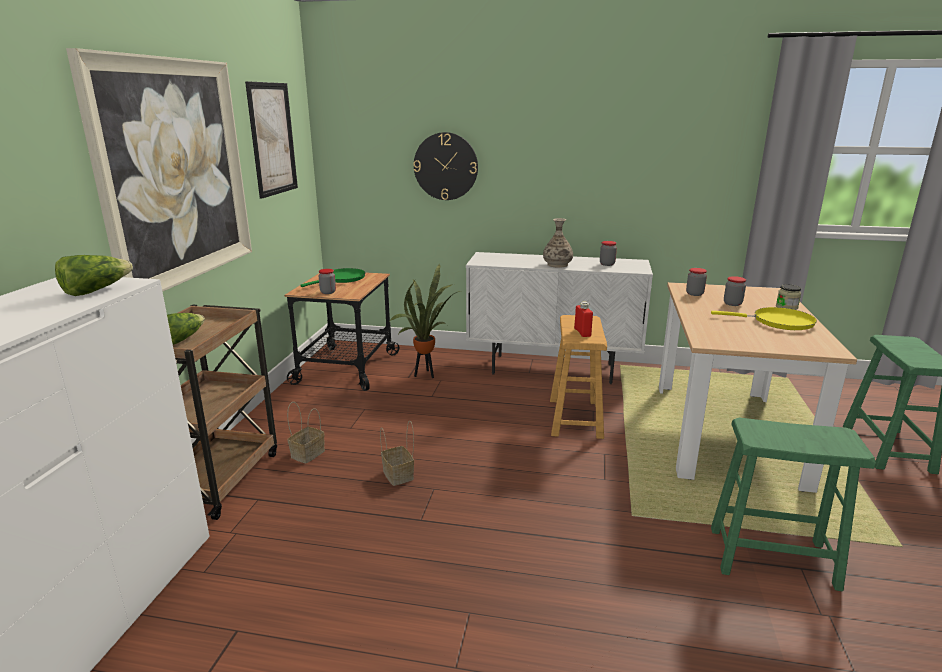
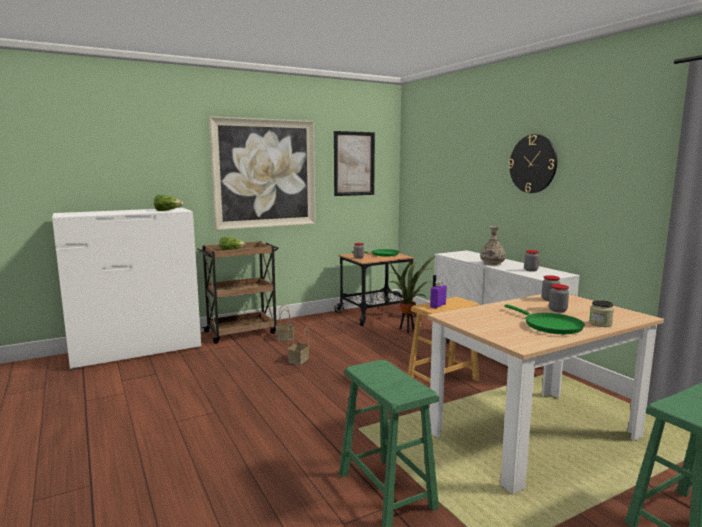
camera: 50 degrees right, 10 degrees down
(445, 166) = (457, 185): wall clock -> wall clock (533, 164)
(582, 332) = (438, 306): red bottle -> purple bottle
(778, 322) = (549, 326): yellow frying pan -> green frying pan

